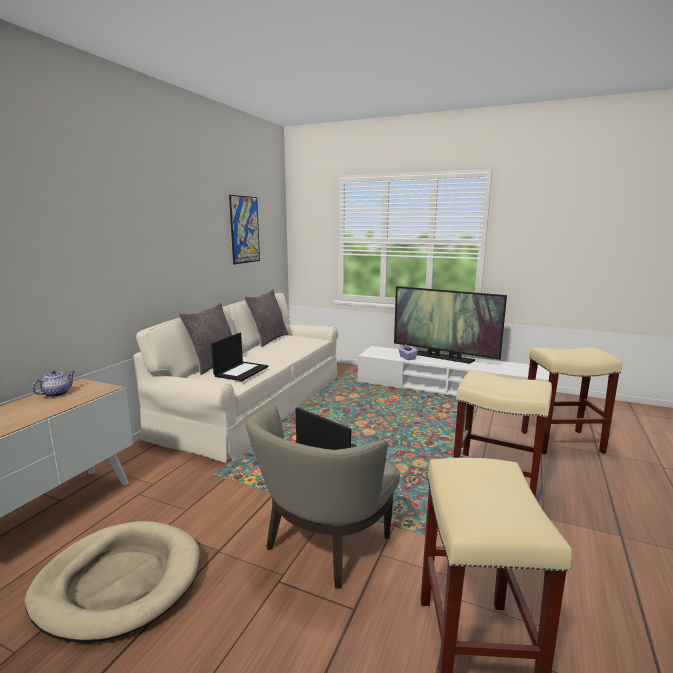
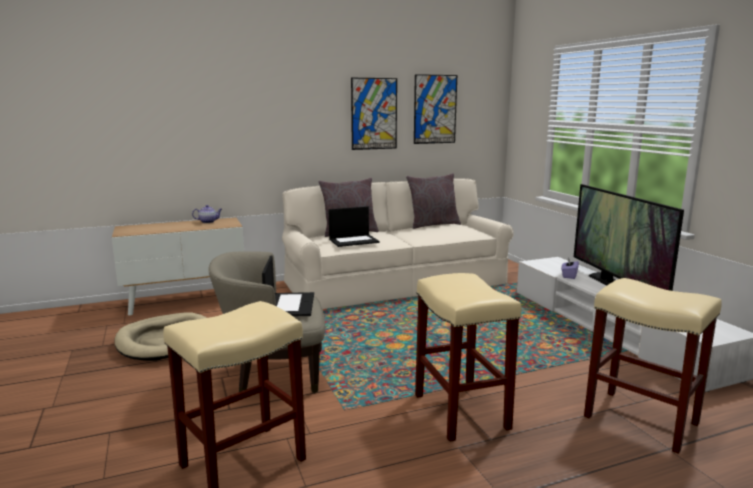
camera: 45 degrees right, 0 degrees up
(202, 235) = (374, 114): none -> picture

